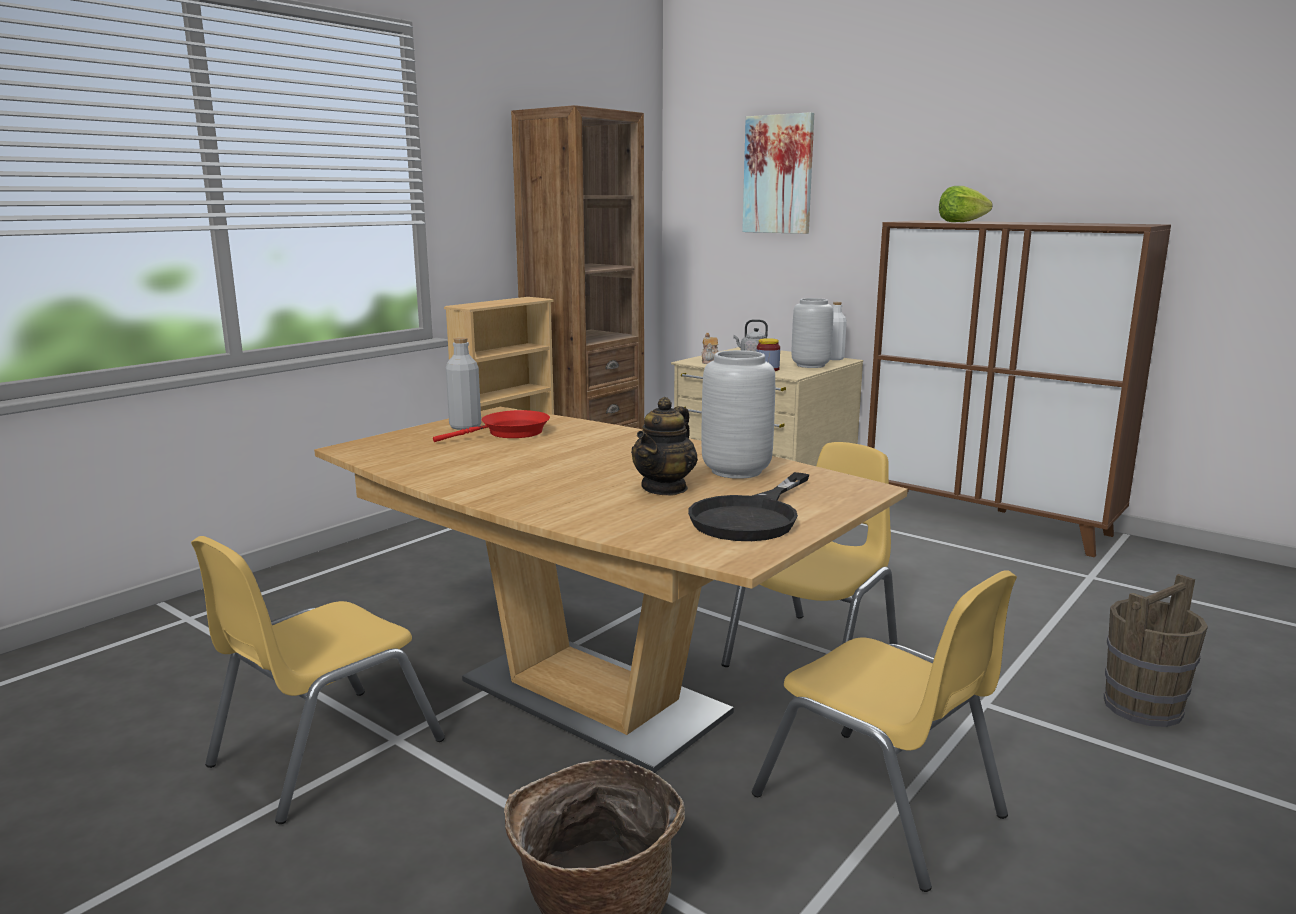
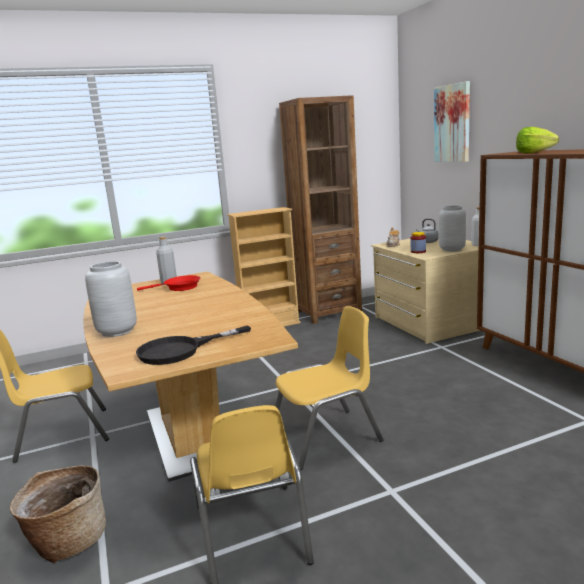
camera: 30 degrees right, 0 degrees up
(665, 488) = (178, 327): teapot -> none
(735, 471) = (231, 321): grey vase -> grey vase (116, 331)
(1143, 707) = (502, 523): brown bucket -> none

